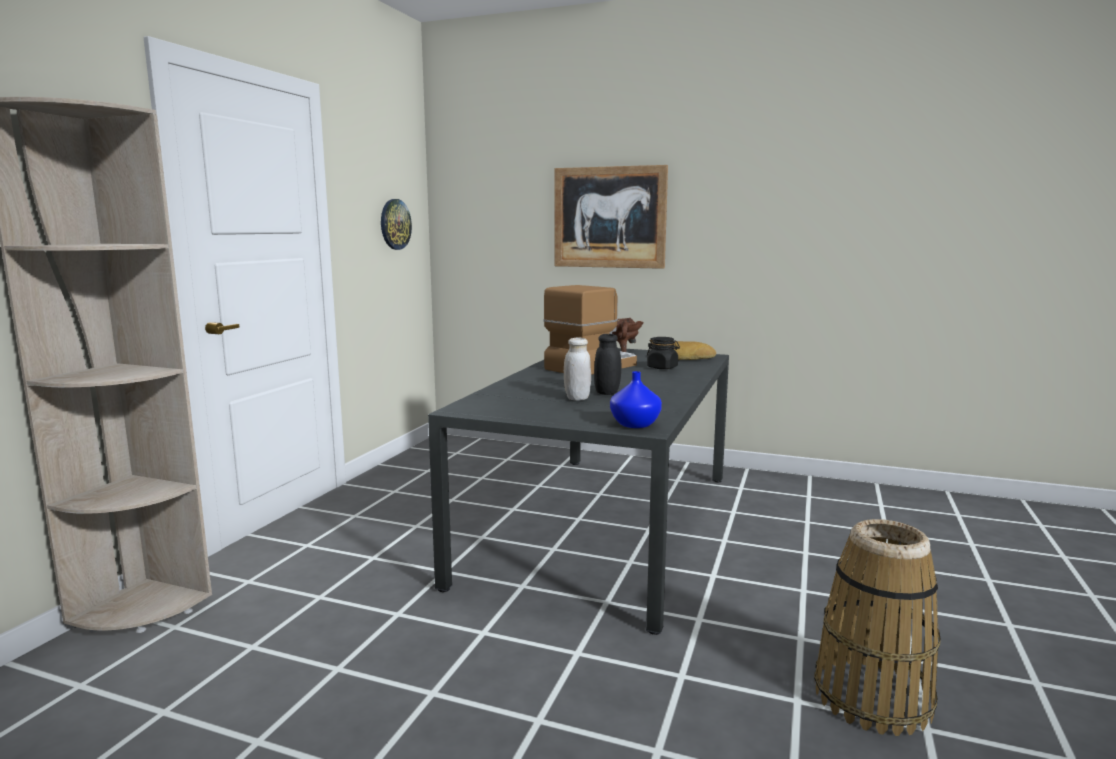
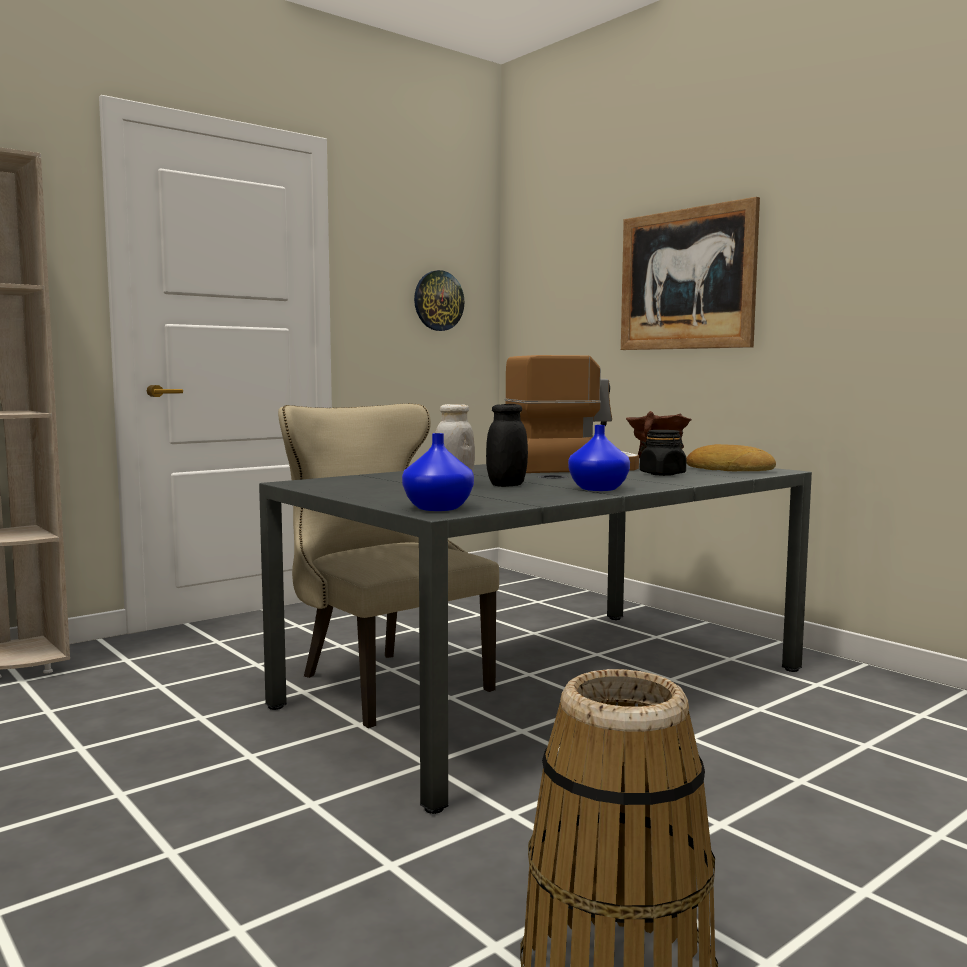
camera: 30 degrees right, 5 degrees down
(494, 549) = (384, 683): none -> beige chair
(669, 389) = (599, 489): none -> blue vase

